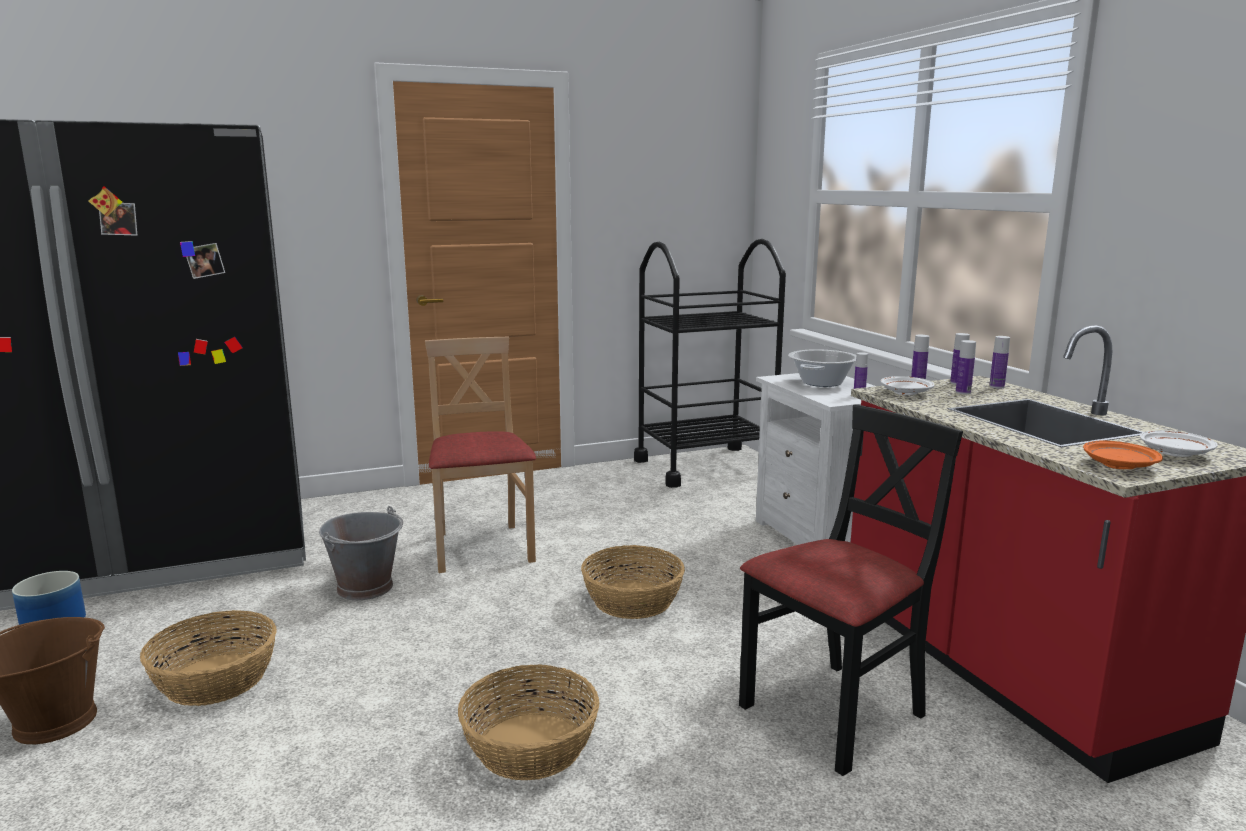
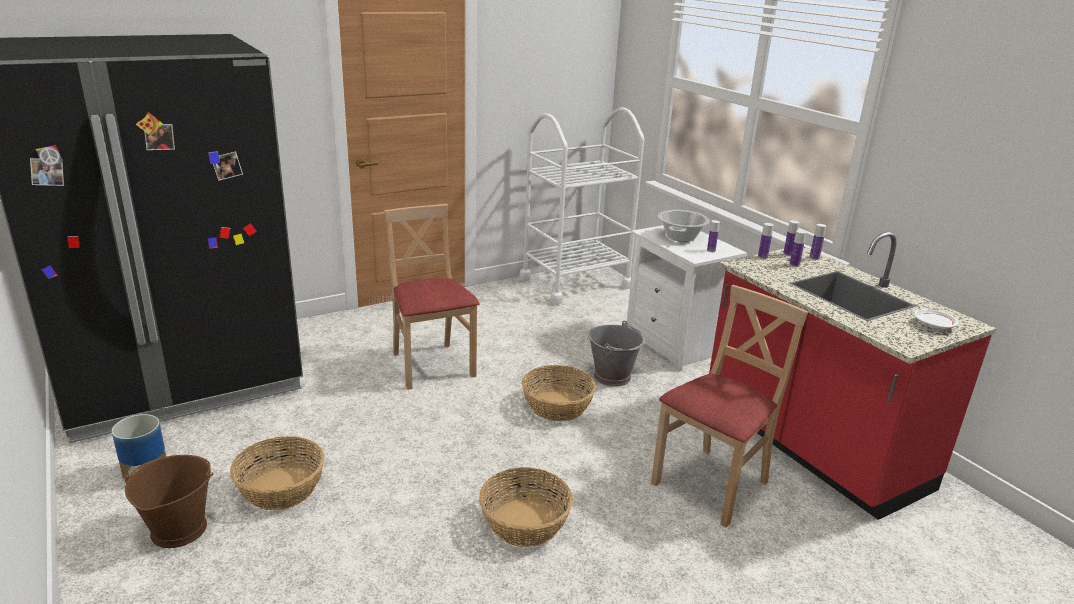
camera: 10 degrees left, 10 degrees up
(366, 587) = (357, 405): grey bucket -> grey bucket (612, 376)
(705, 466) = (575, 283): black cart -> white cart
(835, 713) = (712, 484): black chair -> beige chair
(905, 393) = (757, 266): white plate -> none
(1118, 465) = (903, 337): orange plate -> none

